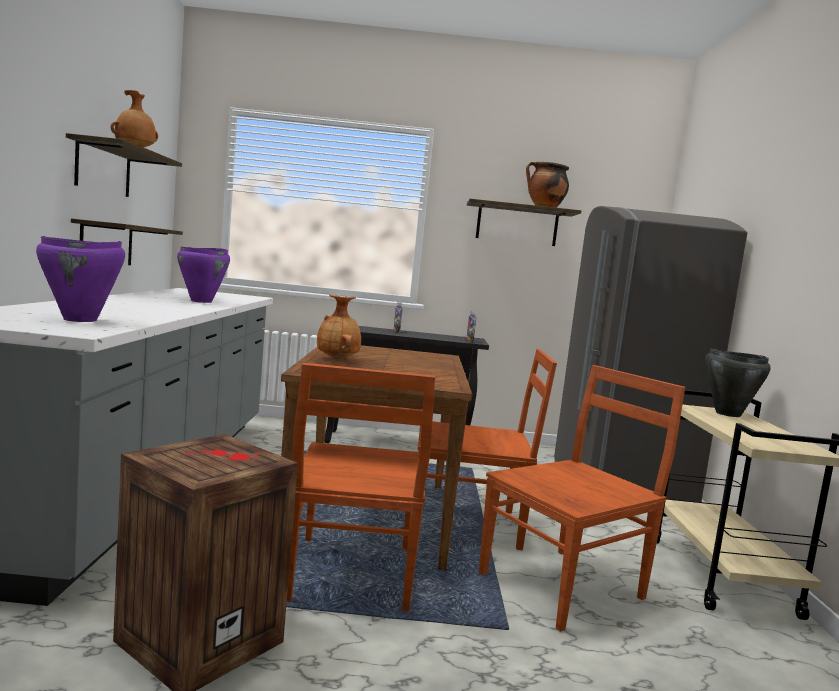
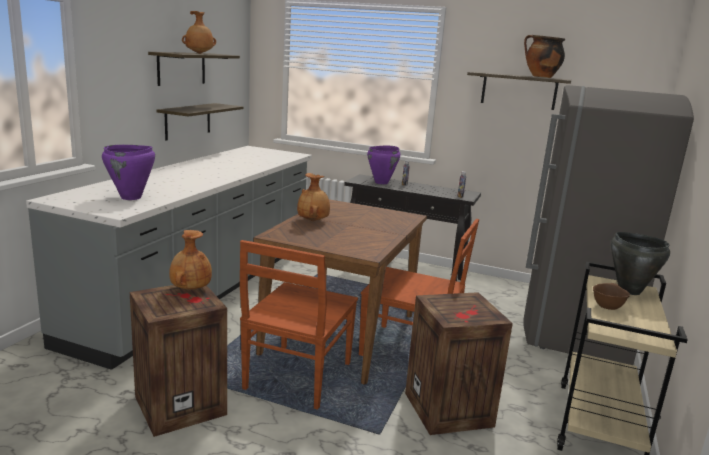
camera: 20 degrees right, 10 degrees up
(202, 301) = (243, 166): purple cooking pot -> purple cooking pot (381, 182)
(218, 444) = (190, 289): none -> brown vase
(564, 585) = (450, 410): brown chair -> crate
(732, 427) = (607, 307): none -> brown bowl

